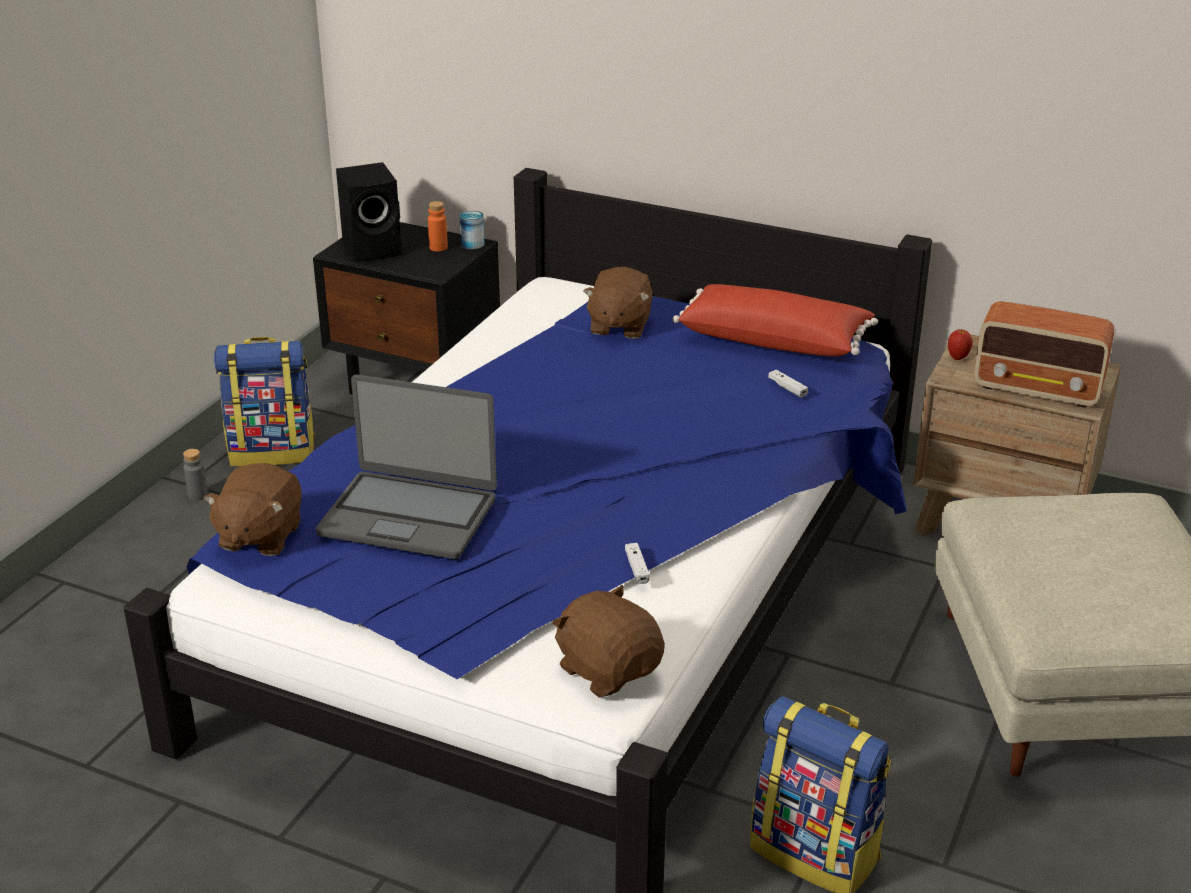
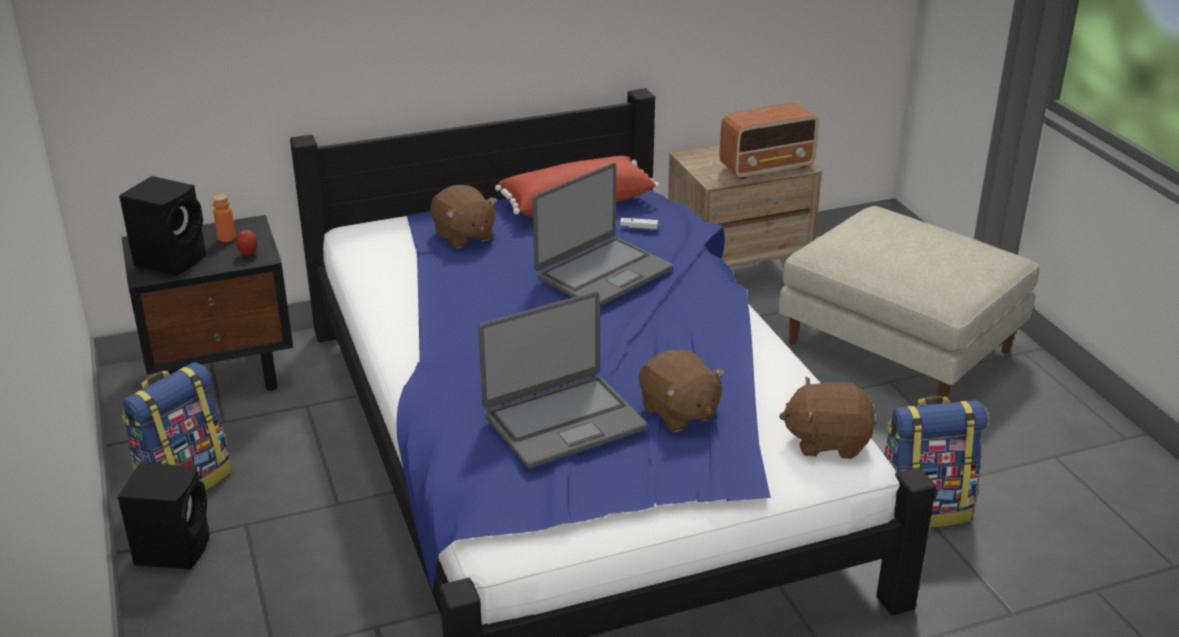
camera: 45 degrees left, 0 degrees up
(198, 495) = (174, 548): grey bottle -> black speaker
(259, 536) = (482, 495): brown plush toy -> brown plush toy (678, 413)
(472, 244) = (250, 224): can -> none
(637, 568) = (747, 375): white game controller -> none
(671, 412) = (602, 273): none -> laptop
(958, 358) = (698, 167): apple -> apple (248, 254)

